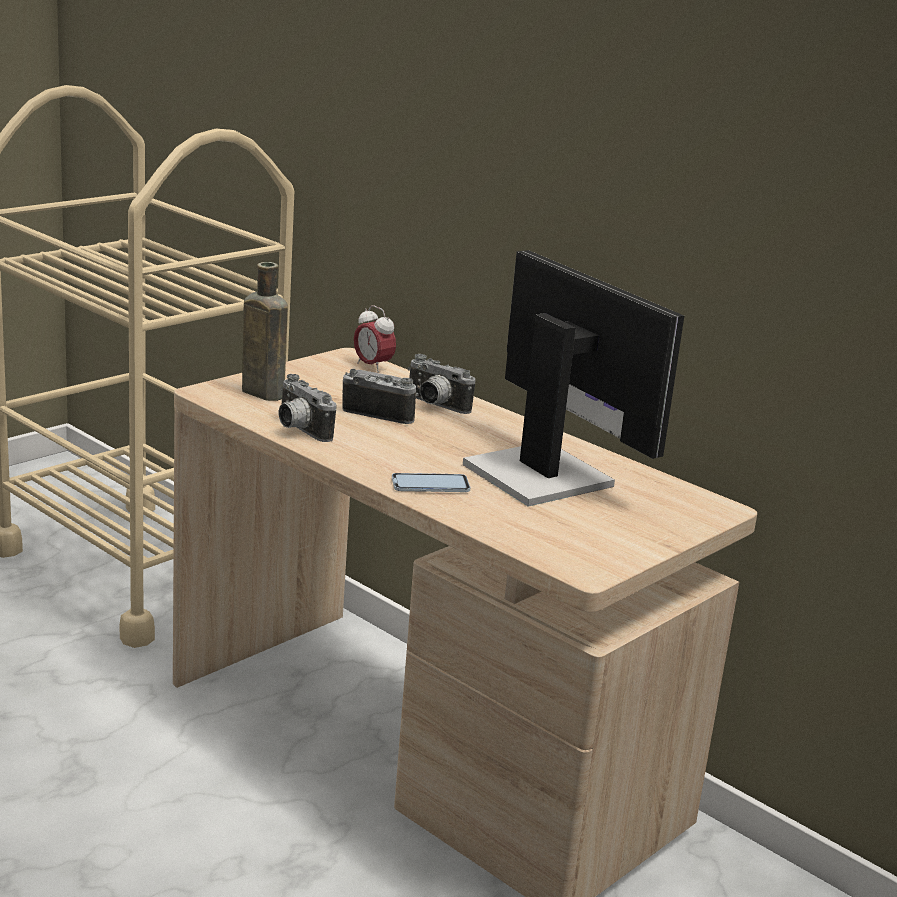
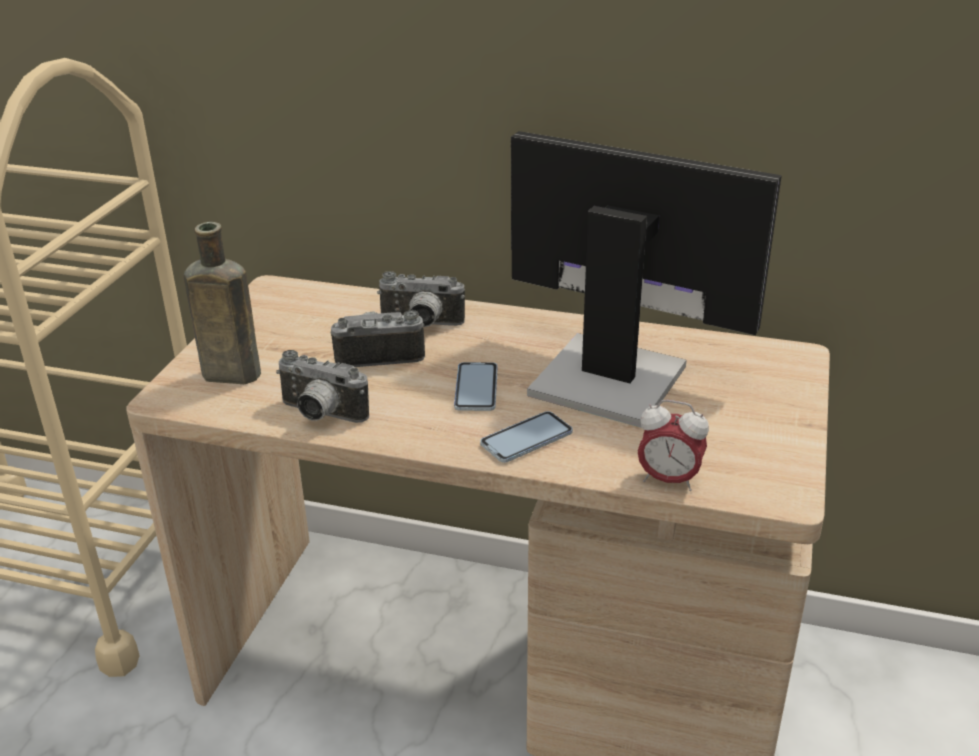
camera: 25 degrees left, 10 degrees up
(372, 366) = (310, 294): alarm clock -> alarm clock (668, 480)
(429, 450) = (476, 388): none -> phone

